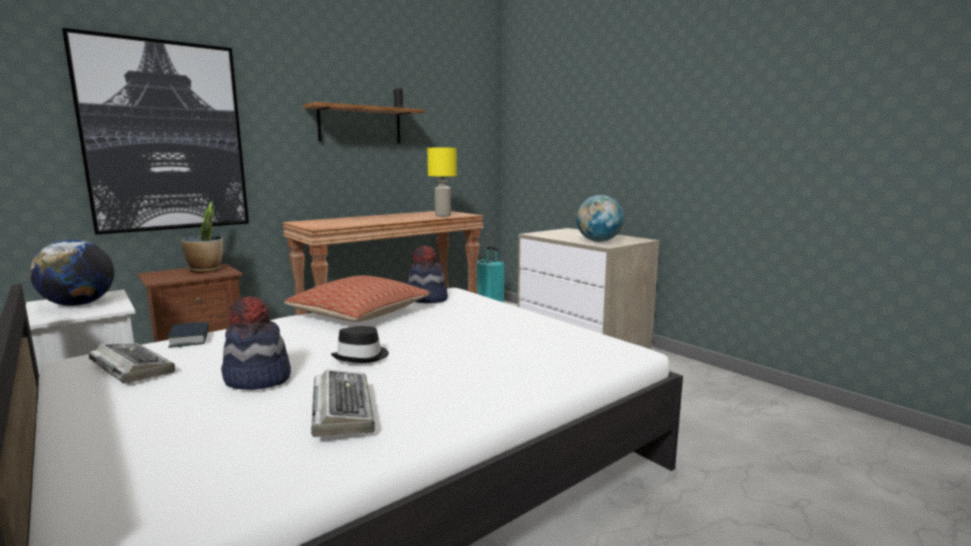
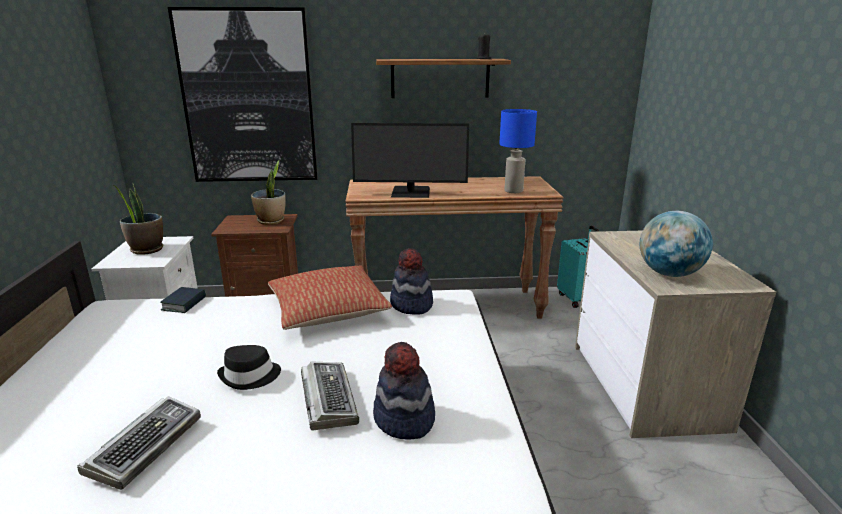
camera: 35 degrees right, 10 degrees up
(79, 304) = (147, 250): globe -> potted plant
(131, 368) = (115, 328): keyboard -> keyboard (328, 399)
(257, 379) = (155, 375): hat -> hat (404, 419)
(361, 222) = (410, 192): none -> monitor
(443, 215) = (514, 191): yellow table lamp -> blue table lamp

